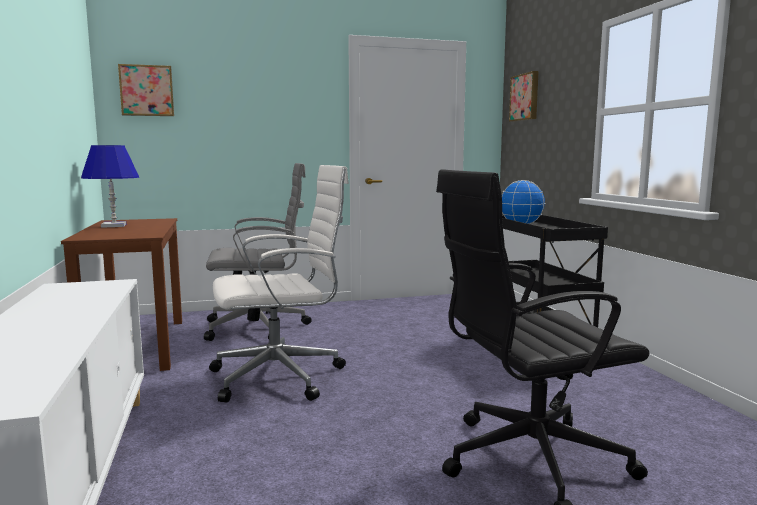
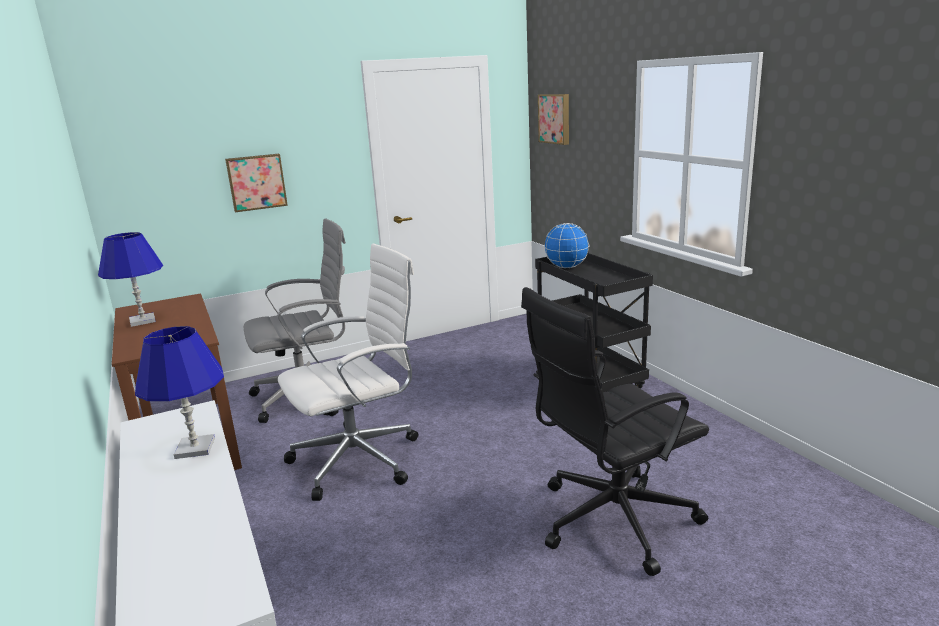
camera: 10 degrees left, 10 degrees up
(88, 302) = (195, 448): none -> blue table lamp
(147, 91) = (139, 150): picture -> picture (256, 182)

